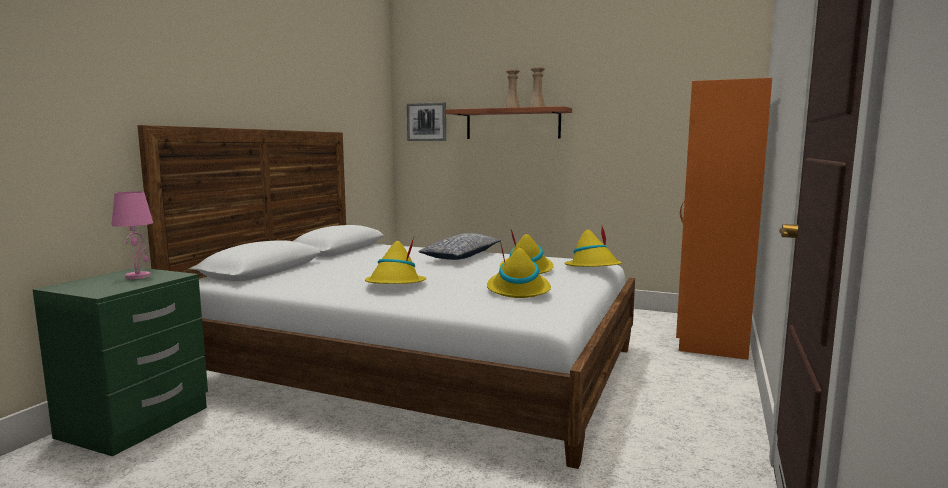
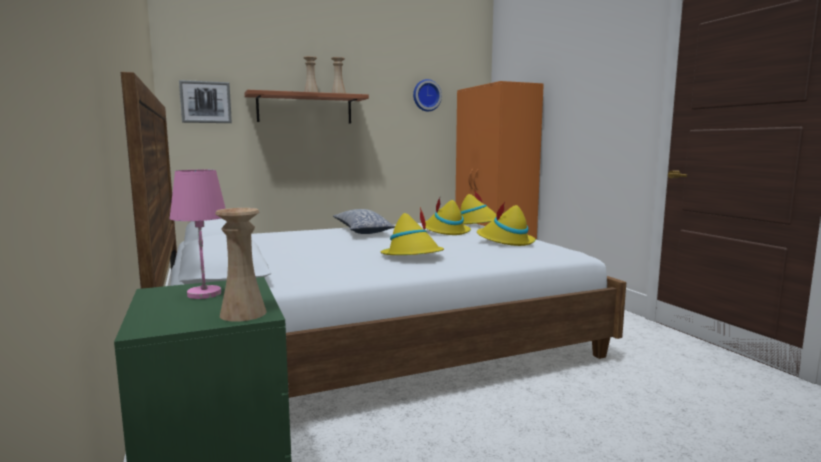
camera: 45 degrees left, 0 degrees up
(101, 291) = (243, 313): none -> beige vase
(659, 101) = (426, 95): none -> wall clock

